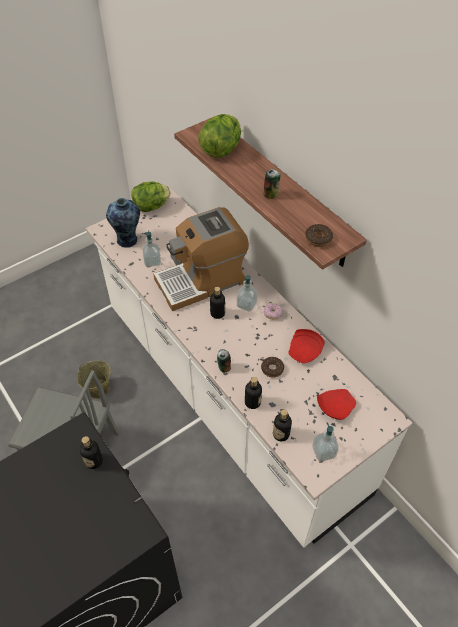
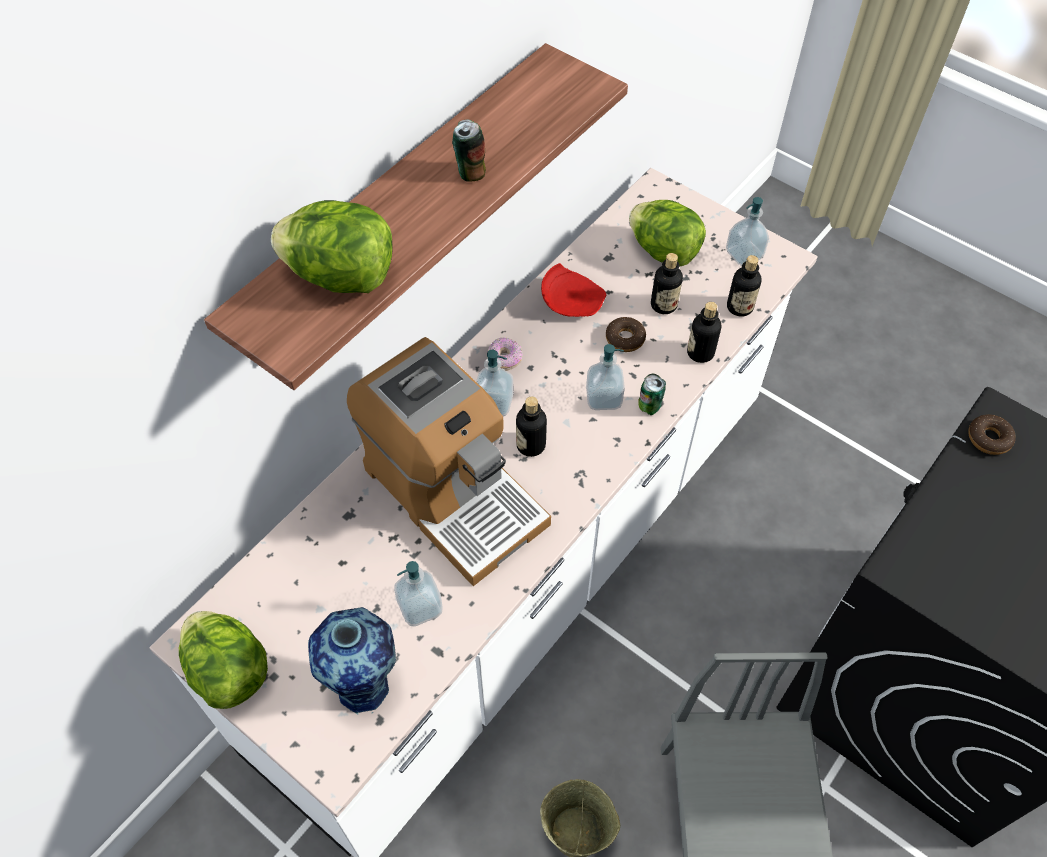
camera: 105 degrees left, 5 degrees up
(94, 461) = (937, 521): bottle -> bottle (663, 305)
(236, 349) = (603, 398): none -> soap dispenser
(318, 238) = (568, 95): donut -> donut (988, 438)
(334, 407) = (664, 251): red plate -> lettuce

